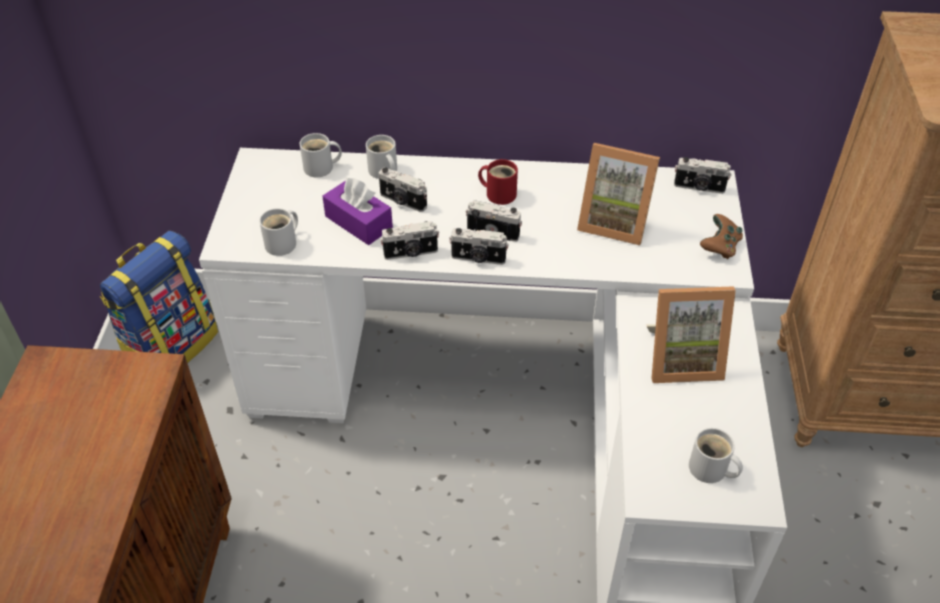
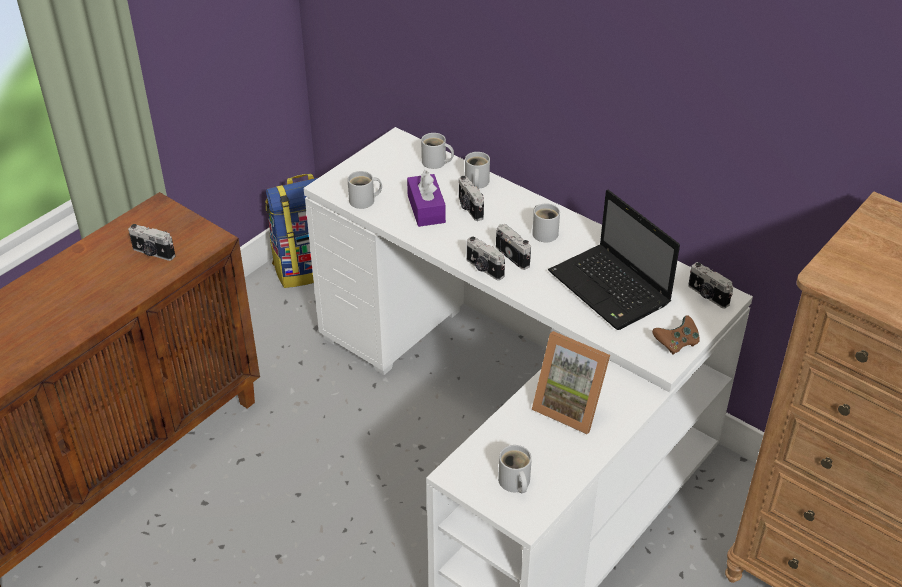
camera: 35 degrees right, 5 degrees down
(411, 253) = (441, 244): camera -> camera (153, 253)
(499, 193) = (544, 232): red mug -> white mug
(614, 222) = (611, 289): picture frame -> laptop

